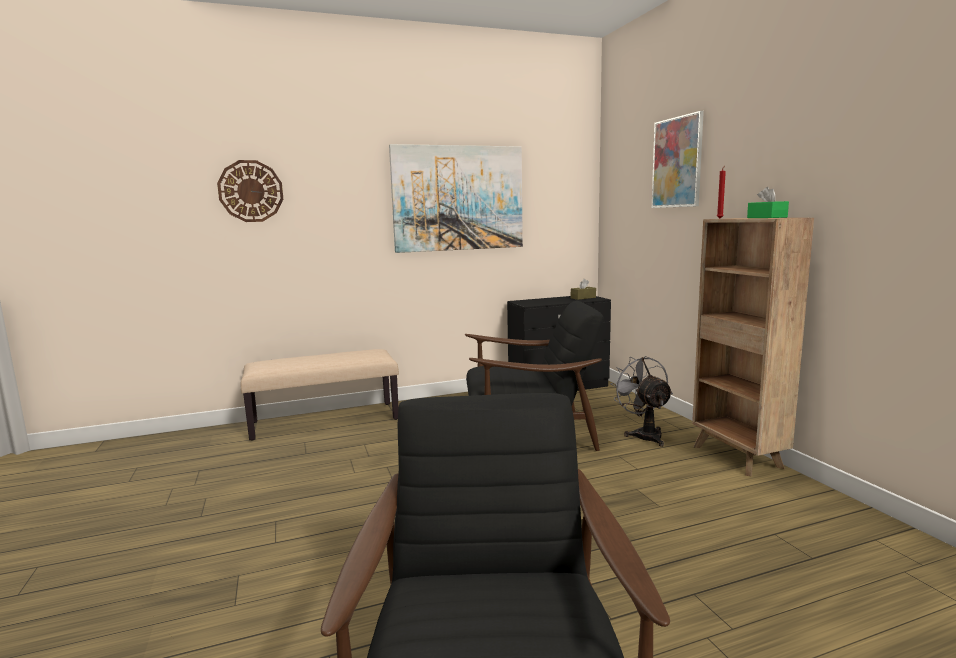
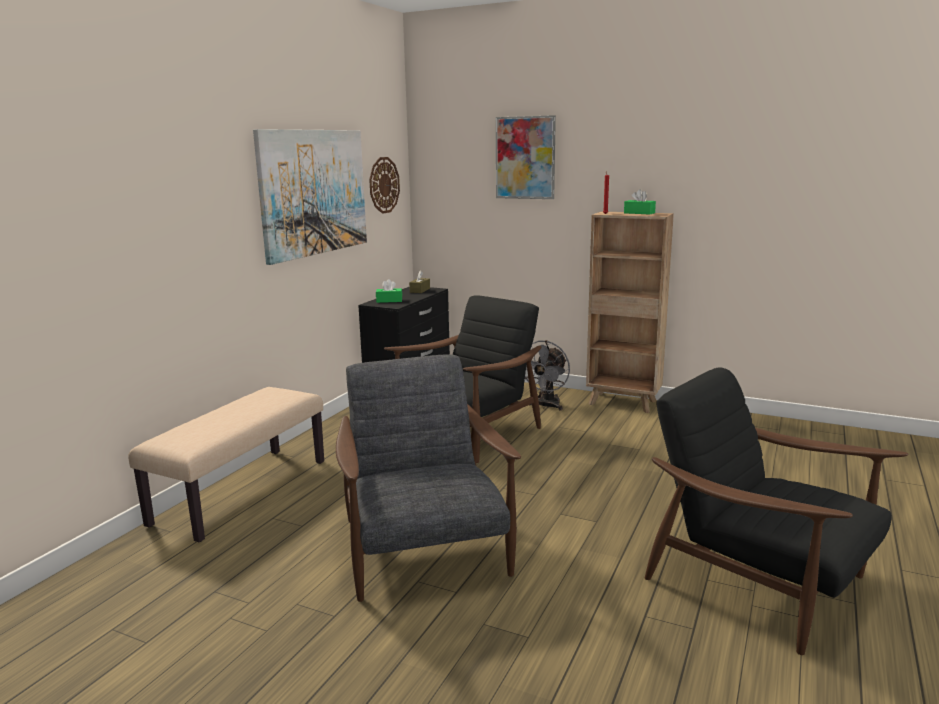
camera: 45 degrees left, 5 degrees up
(251, 191) = (115, 199): wall clock -> wall clock (384, 185)
(322, 503) = (424, 551): none -> grey armchair
(536, 301) = (389, 300): none -> green tissue box
(644, 434) = (546, 406): grey fan -> grey fan turned 90 degrees counterclockwise

